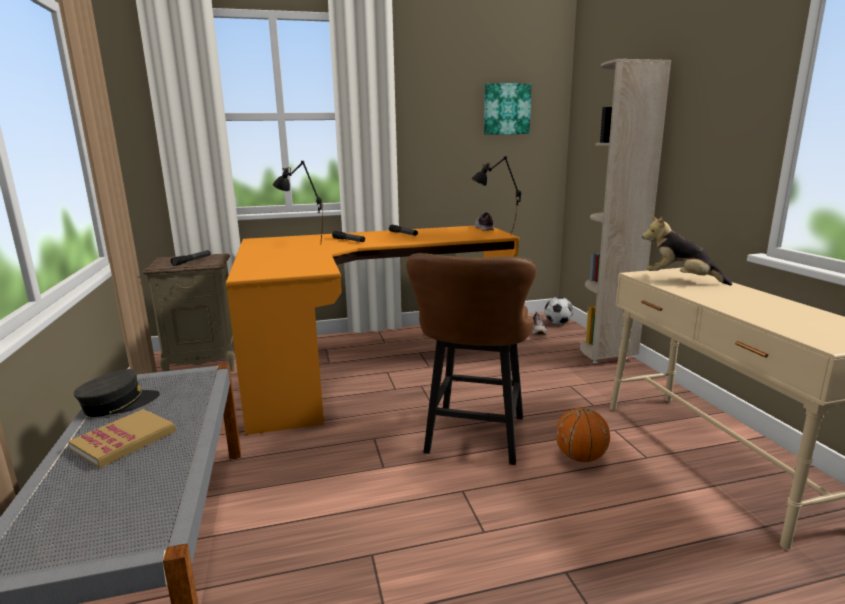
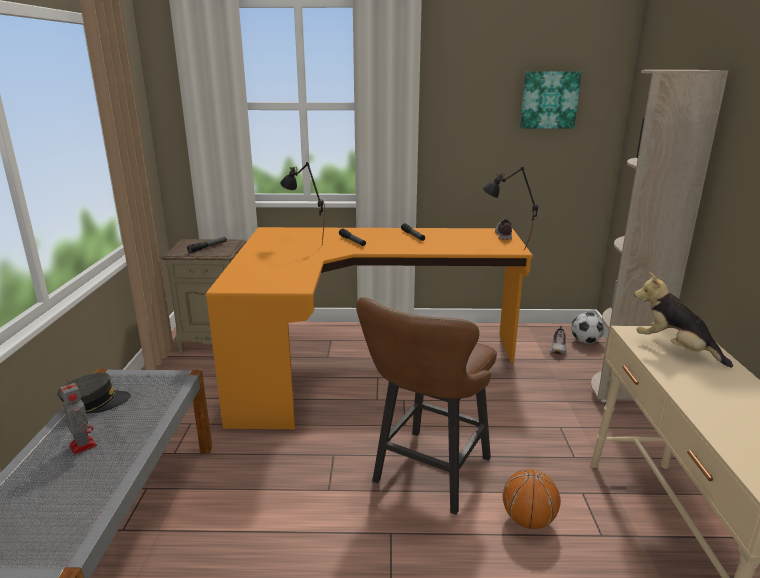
camera: 15 degrees right, 5 degrees up
(124, 440) = (82, 445): book -> toy robot

